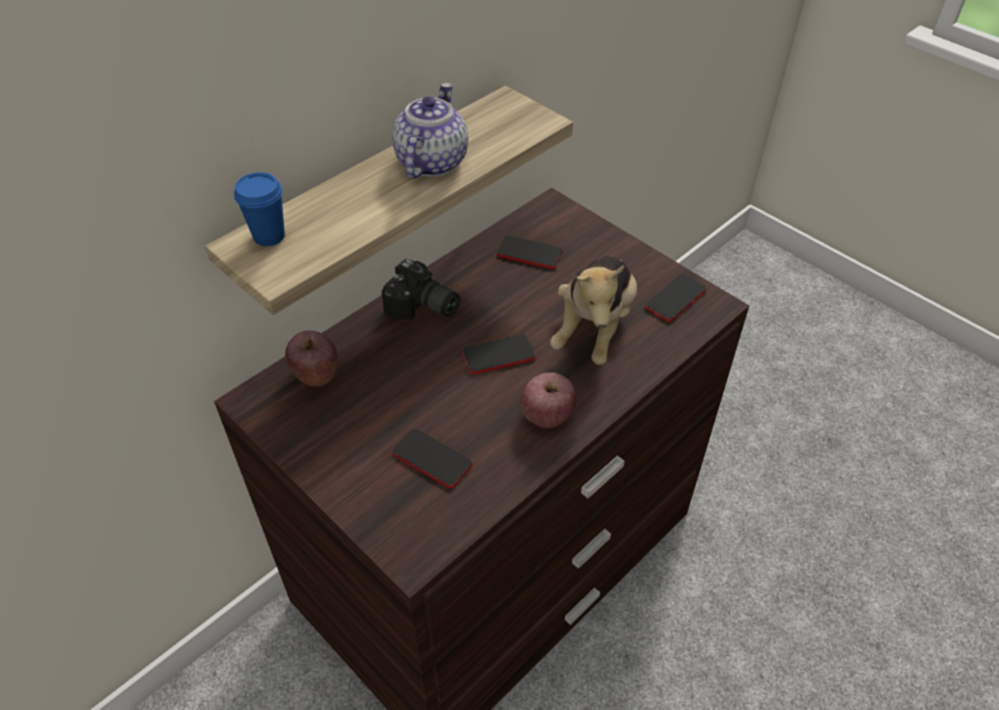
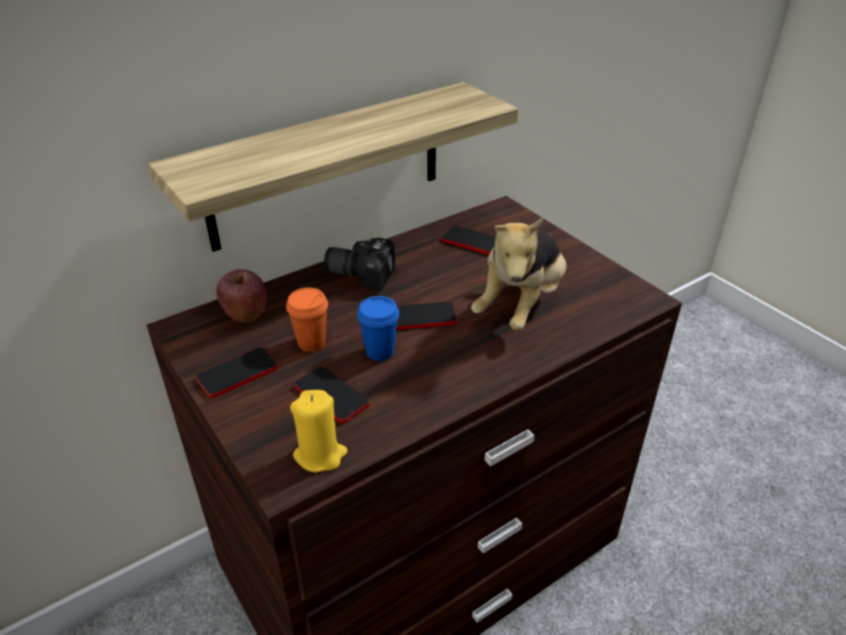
camera: 10 degrees right, 10 degrees down
(269, 236) = (207, 161): blue cup -> blue cup (380, 352)
(395, 401) = (311, 343): none -> orange cup
(423, 308) = (361, 273): camera -> camera turned 150 degrees clockwise
(430, 161) = (376, 124): teapot -> none
(439, 525) = (320, 455): none -> yellow candle
(547, 416) = (455, 372): apple -> none
(675, 299) = (607, 290): phone -> phone (237, 373)

